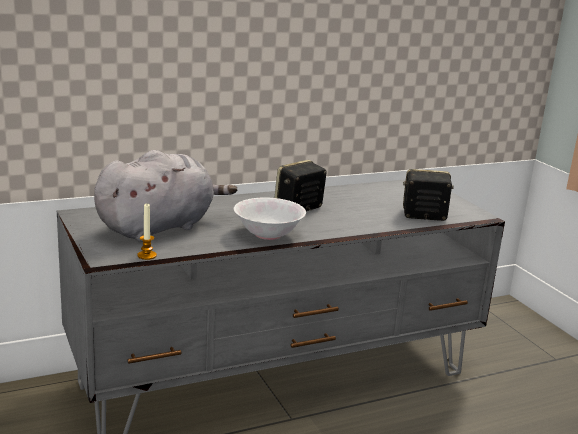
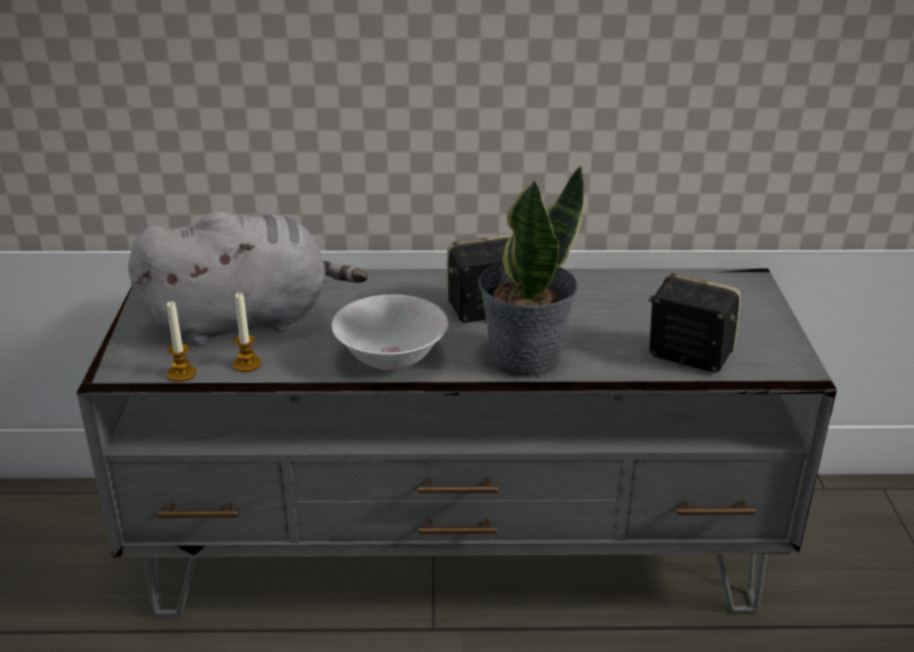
camera: 25 degrees right, 10 degrees up
(184, 246) = (247, 364): none -> candle
(341, 226) = (524, 358): none -> potted plant

